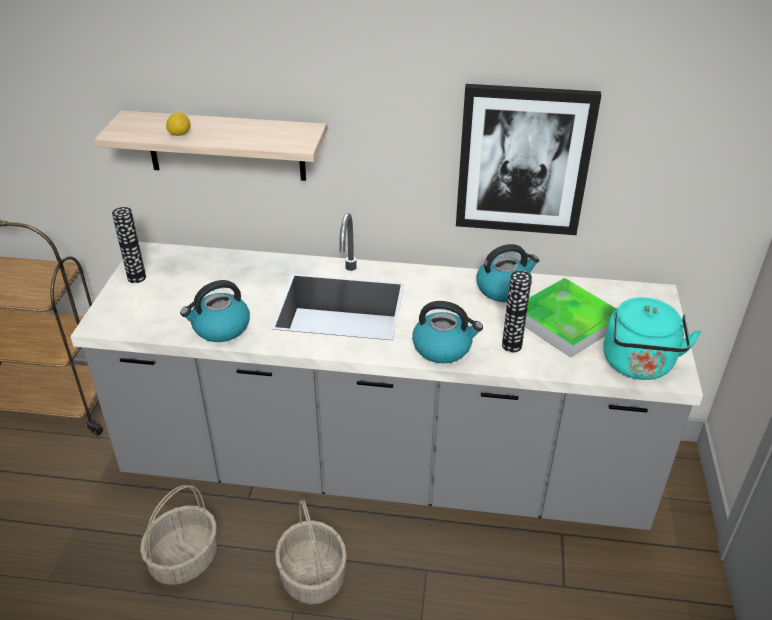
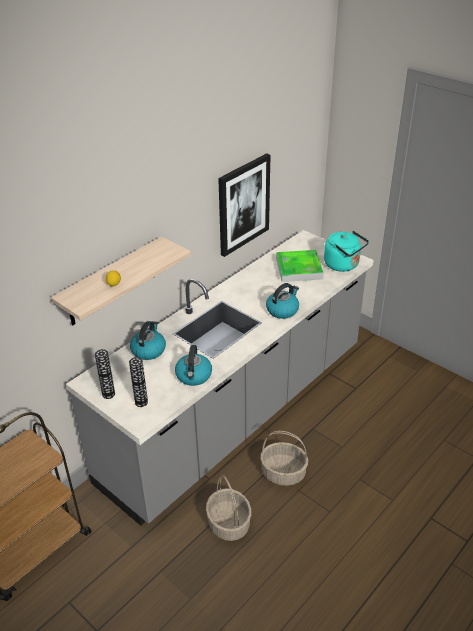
camera: 55 degrees left, 0 degrees up
(503, 289) = (258, 274): kettle -> kettle (148, 350)
(511, 345) = (300, 290): vase -> vase (141, 402)

